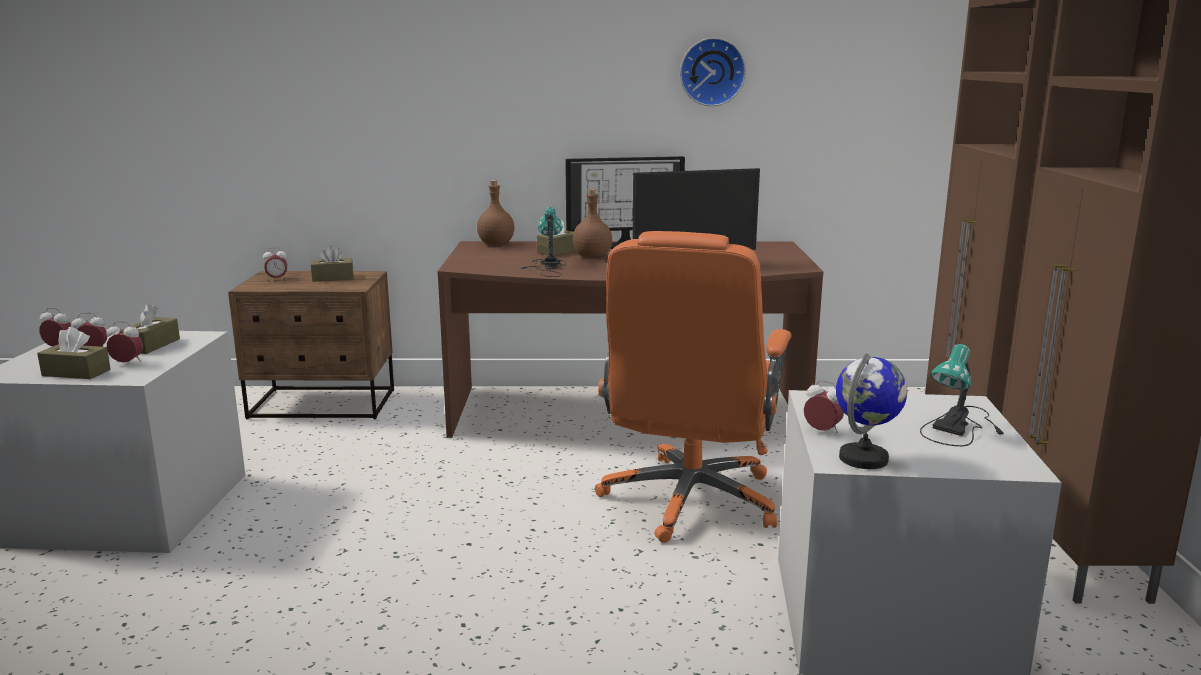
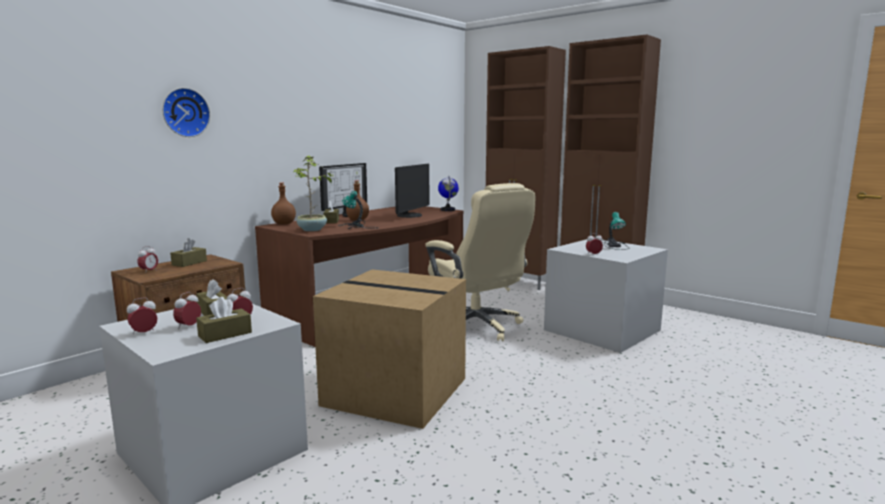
camera: 50 degrees left, 5 degrees down
(369, 537) = (393, 392): none -> cardboard box
(480, 261) = (312, 230): none -> potted plant
(689, 501) = (477, 327): orange office chair -> beige office chair
(712, 72) = (373, 117): wall clock -> wall clock (185, 112)
(864, 459) = (624, 257): globe -> globe (448, 210)

